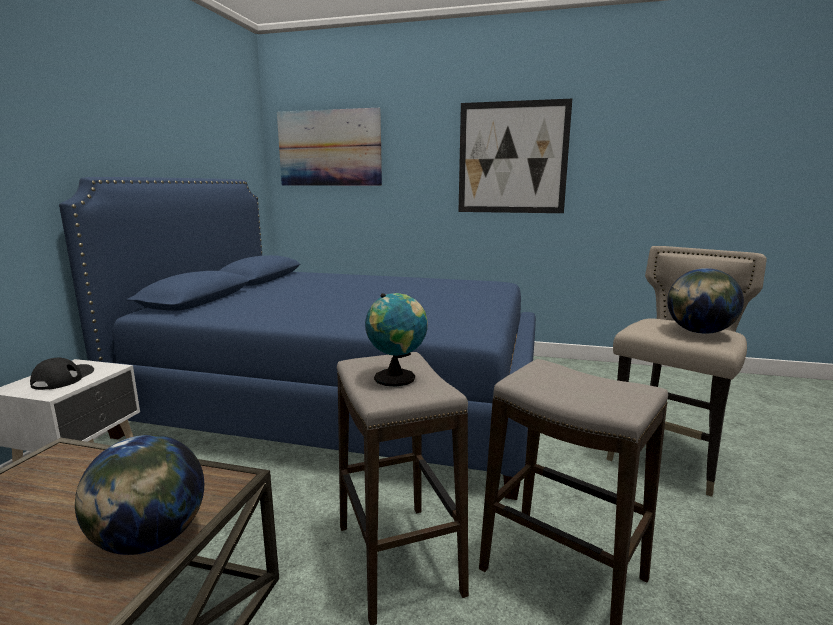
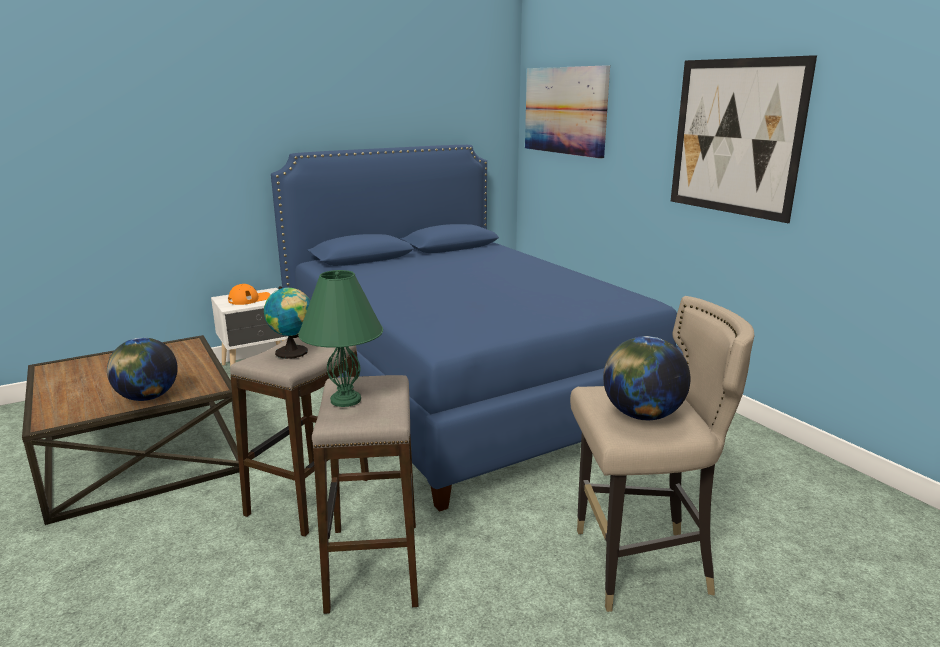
camera: 45 degrees right, 5 degrees up
(63, 378) = (249, 299): black cap -> orange cap
(566, 390) = (345, 399): none -> green table lamp

